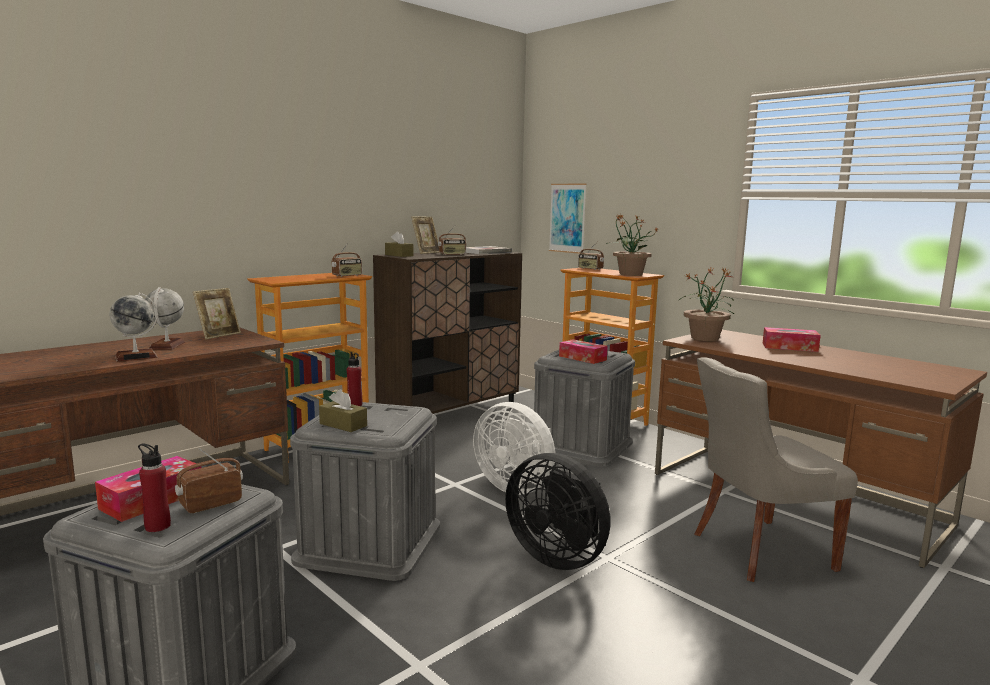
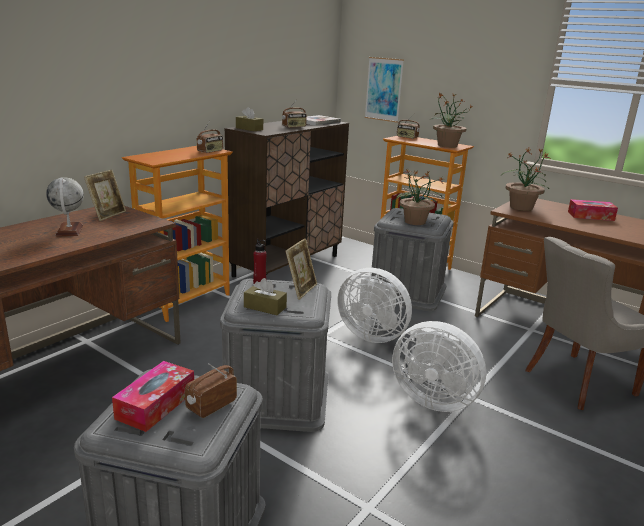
camera: 10 degrees left, 10 degrees up
(136, 357) = (51, 246): globe -> none
(157, 526) = (182, 434): red bottle -> none
(426, 253) = (268, 124): picture frame -> picture frame (301, 290)
(558, 556) = (433, 398): black fan -> white fan
(582, 358) = (415, 222): tissue box -> potted plant

